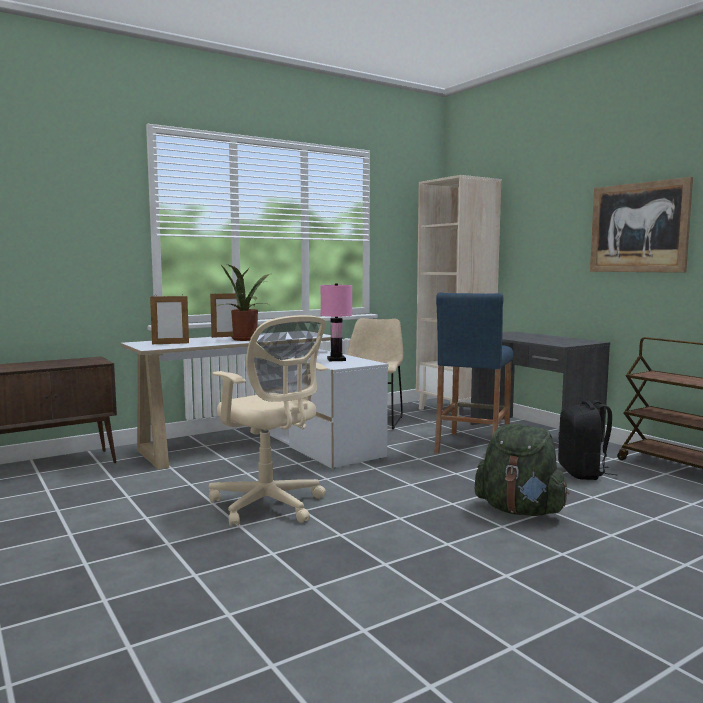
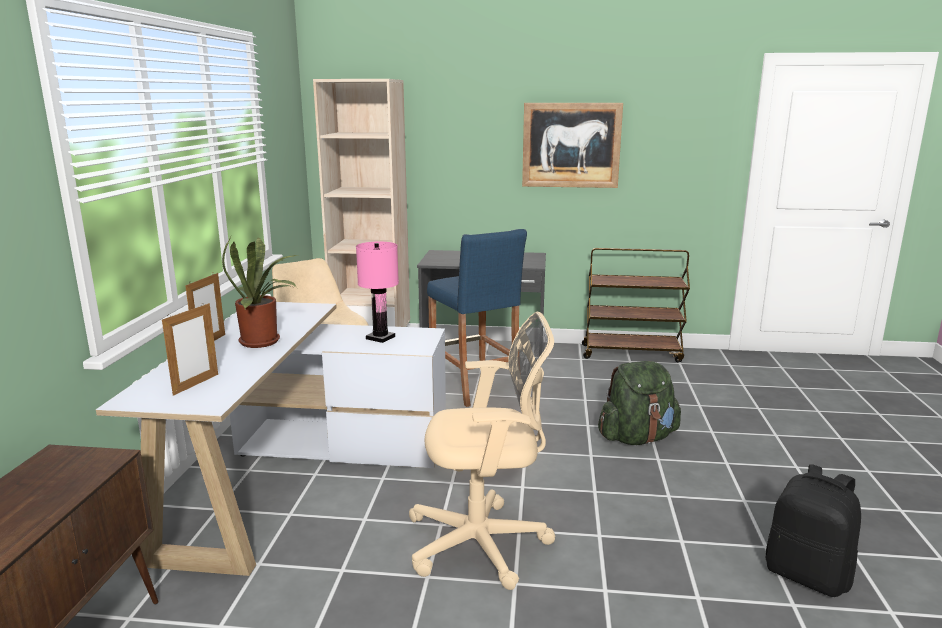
camera: 50 degrees left, 10 degrees up
(583, 473) = (594, 382): black backpack -> black backpack (807, 575)

